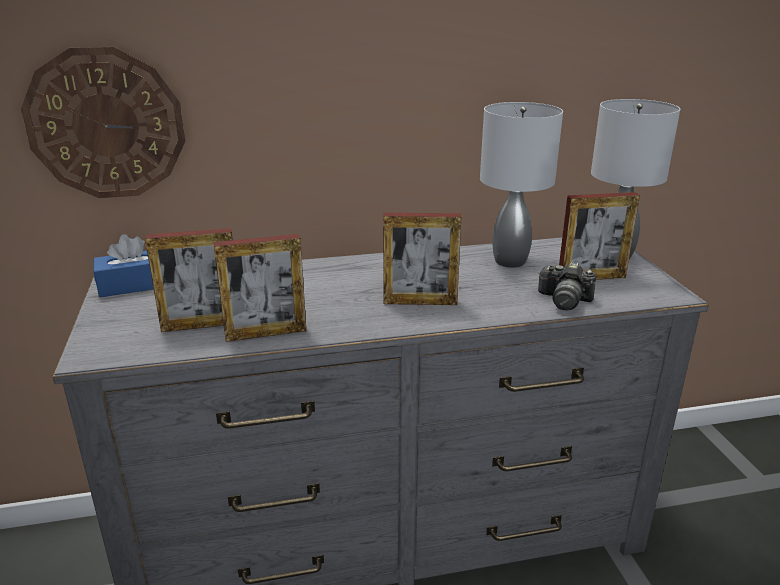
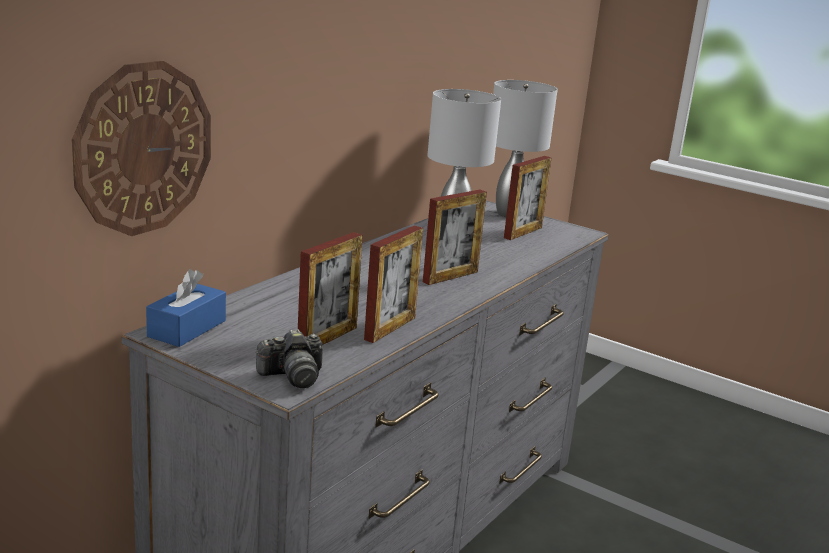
camera: 45 degrees left, 5 degrees down
(564, 300) = (534, 252): camera -> camera (292, 376)

